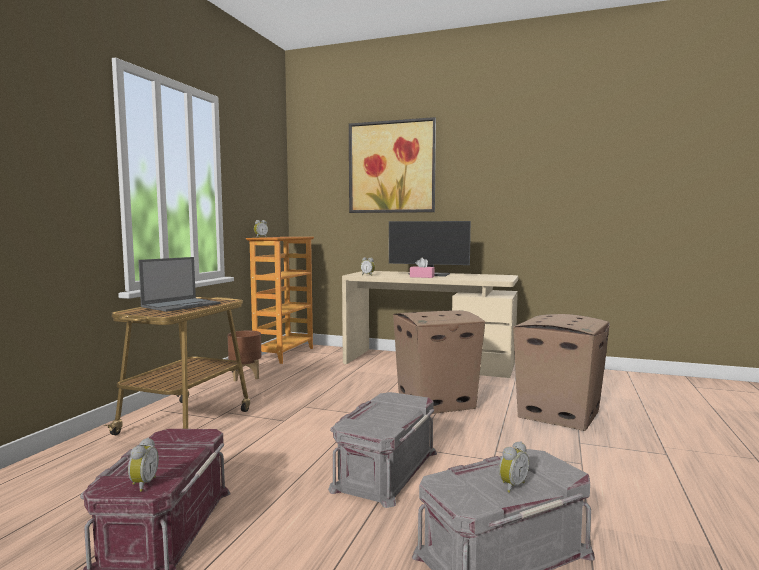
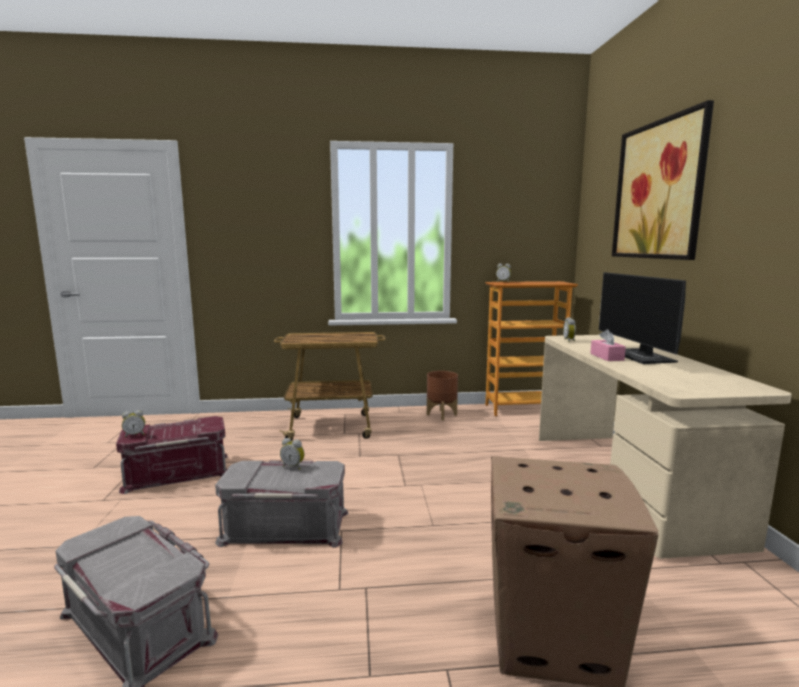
camera: 65 degrees right, 5 degrees up
(182, 305) = (330, 337): laptop -> none
(437, 402) = (485, 518): cardboard box -> none
(511, 485) = (119, 563): alarm clock -> alarm clock (293, 466)

